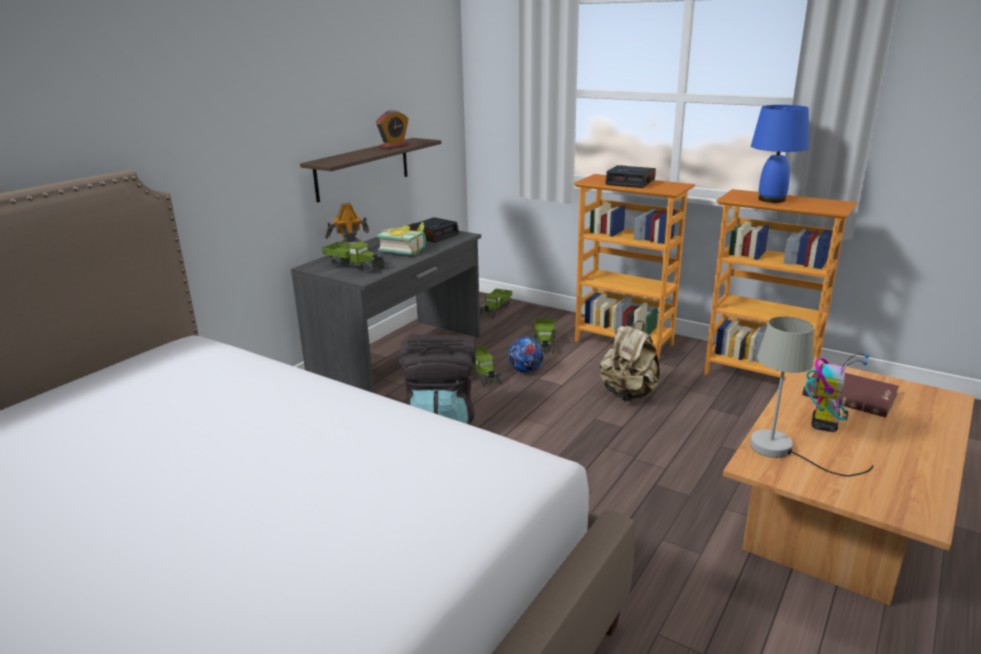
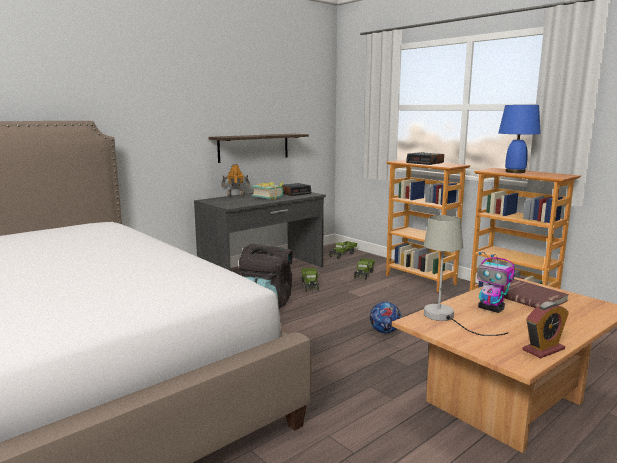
camera: 15 degrees right, 10 degrees down
(355, 266) = (231, 201): toy truck -> none
(394, 146) = (275, 134): alarm clock -> alarm clock (543, 349)
(525, 370) = (340, 286): football -> football (384, 331)
(628, 394) = (404, 306): beige backpack -> none
(824, 424) = (491, 309): toy robot -> toy robot turned 90 degrees clockwise

